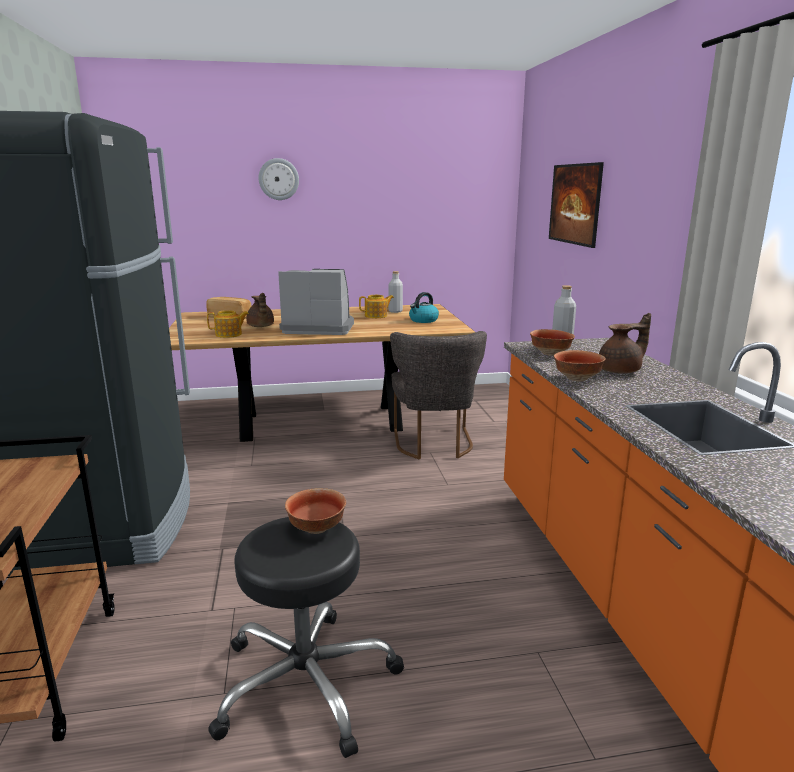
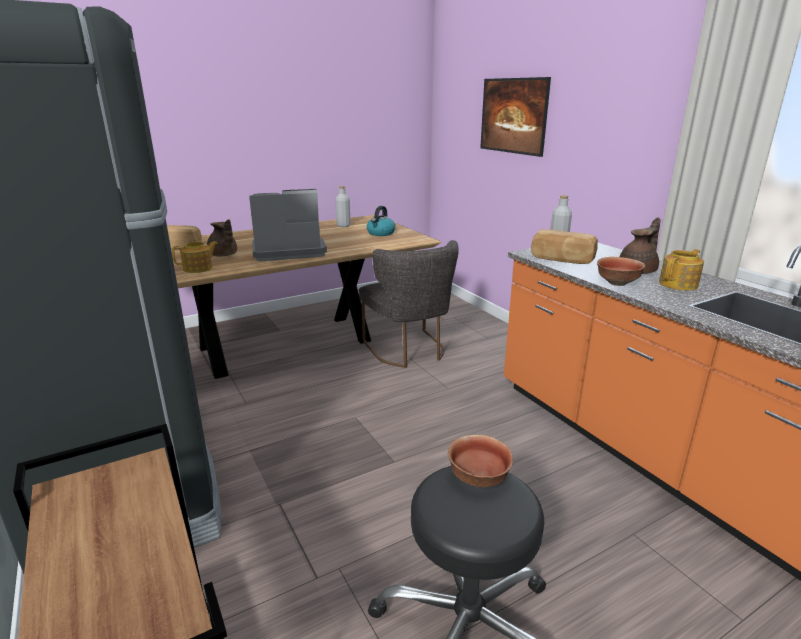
camera: 20 degrees left, 5 degrees up
(278, 179) = (204, 92): wall clock -> none
(376, 316) = (331, 232): teapot -> teapot (679, 284)
(550, 353) = (562, 259): bowl -> bread

